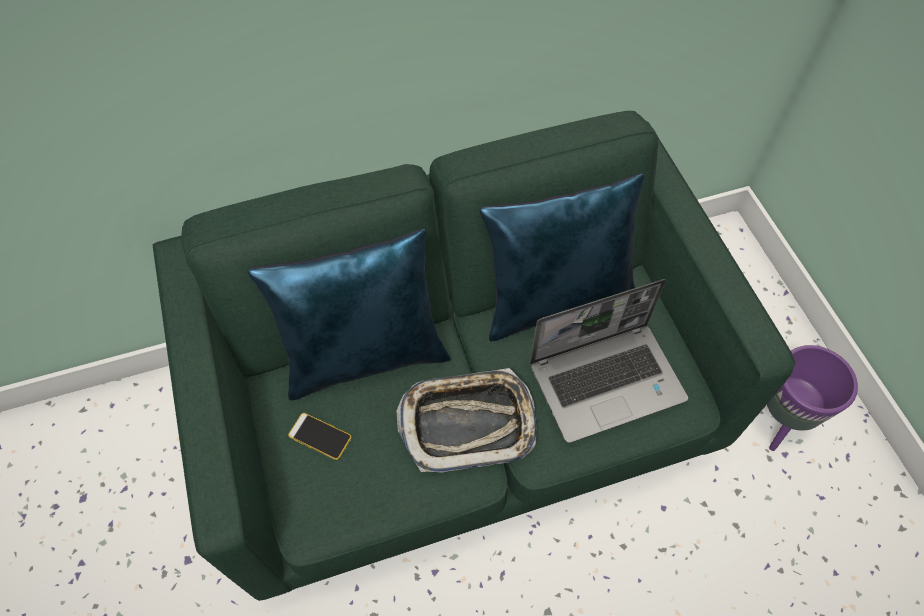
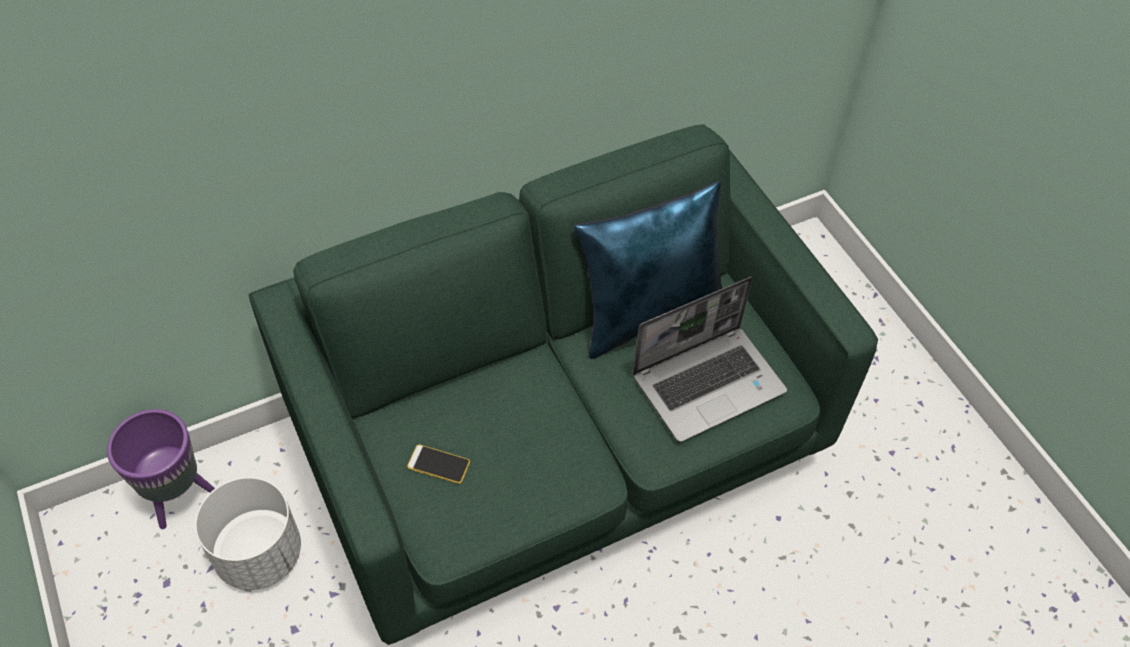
camera: 10 degrees left, 5 degrees down
(170, 480) = (259, 553): none -> white planter
(365, 355) = (469, 385): blue pillow -> none
(468, 423) = (581, 436): tray -> none
(777, 421) = (881, 422): purple planter -> purple planter (178, 497)

